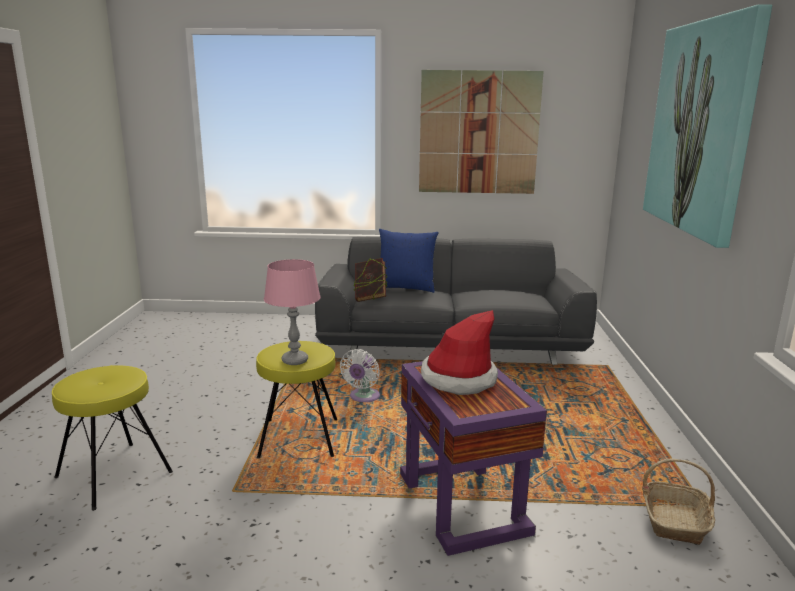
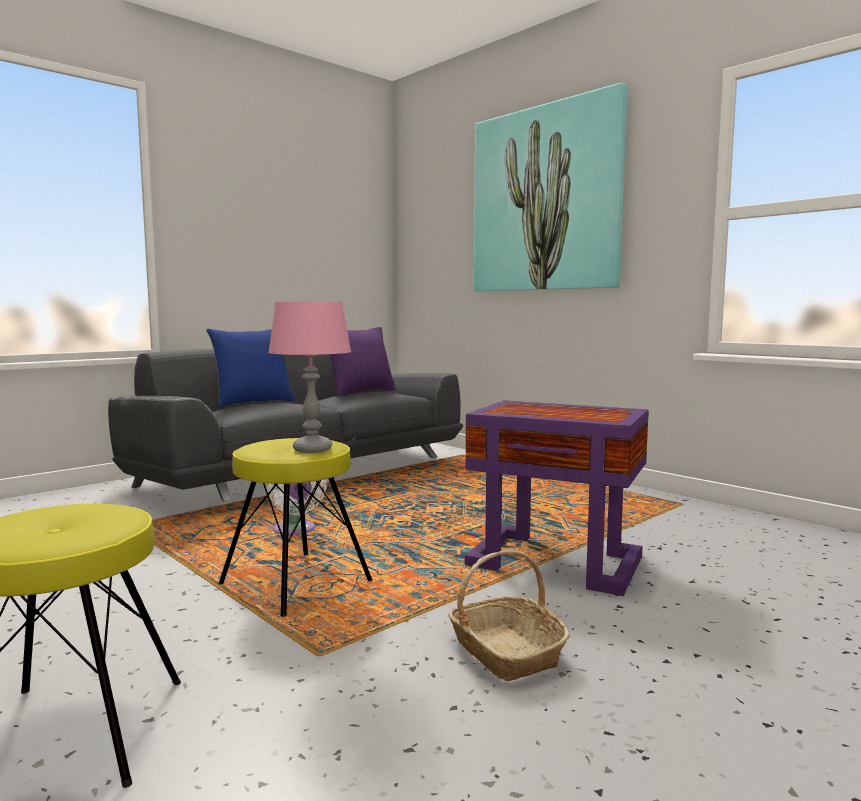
camera: 45 degrees left, 10 degrees down
(370, 299) = (234, 414): book -> none
(458, 379) = (541, 410): hat -> none
(479, 133) = (269, 227): picture -> none
(504, 292) = (361, 392): none -> purple pillow
(675, 520) = (686, 516): basket -> basket (505, 651)

